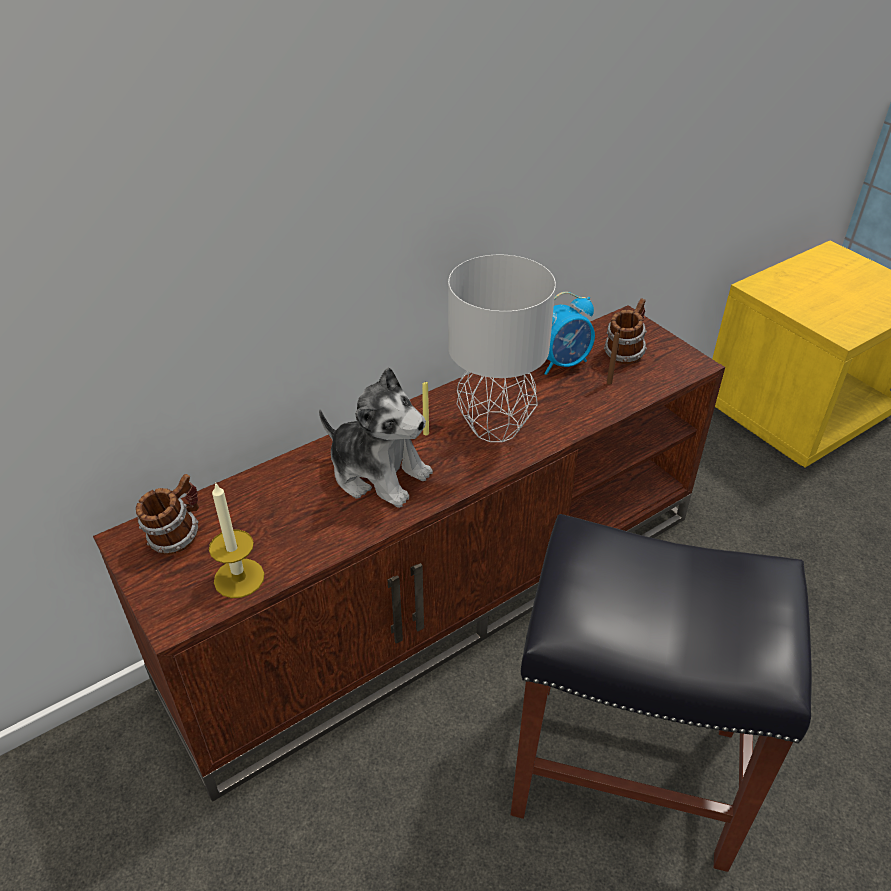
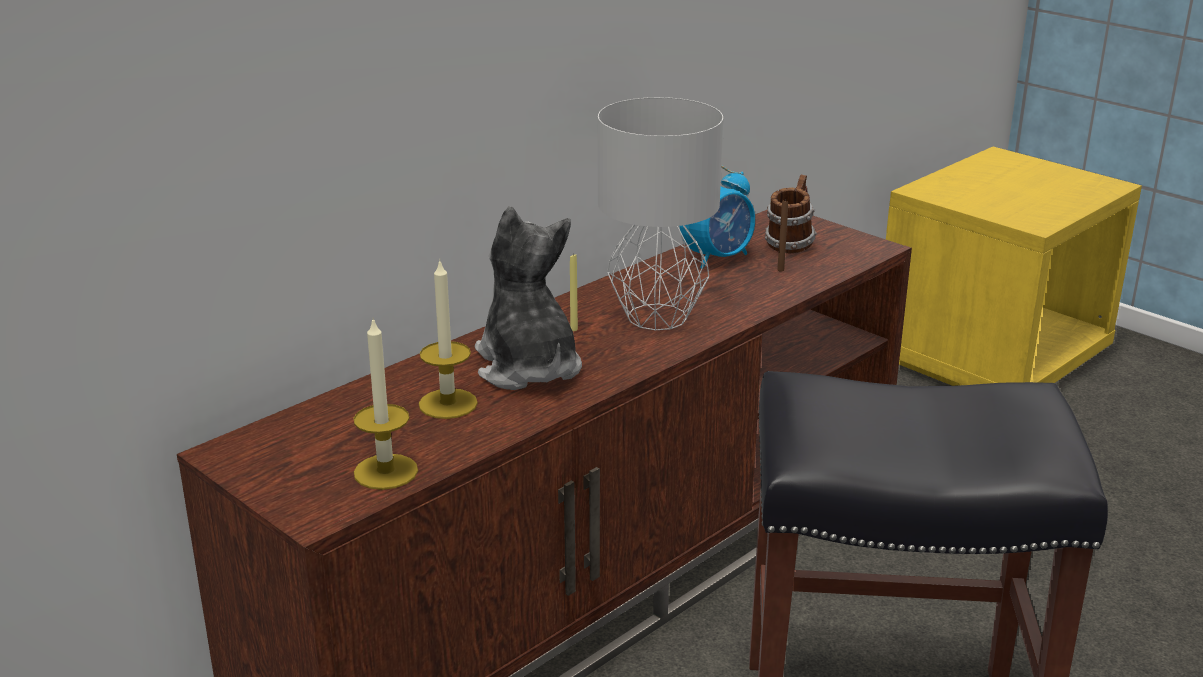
camera: 10 degrees left, 15 degrees down
(176, 536) = (289, 443): mug -> none
(306, 507) = (448, 404): none -> candle
(378, 473) = (527, 367): plush toy -> plush toy turned 135 degrees counterclockwise

